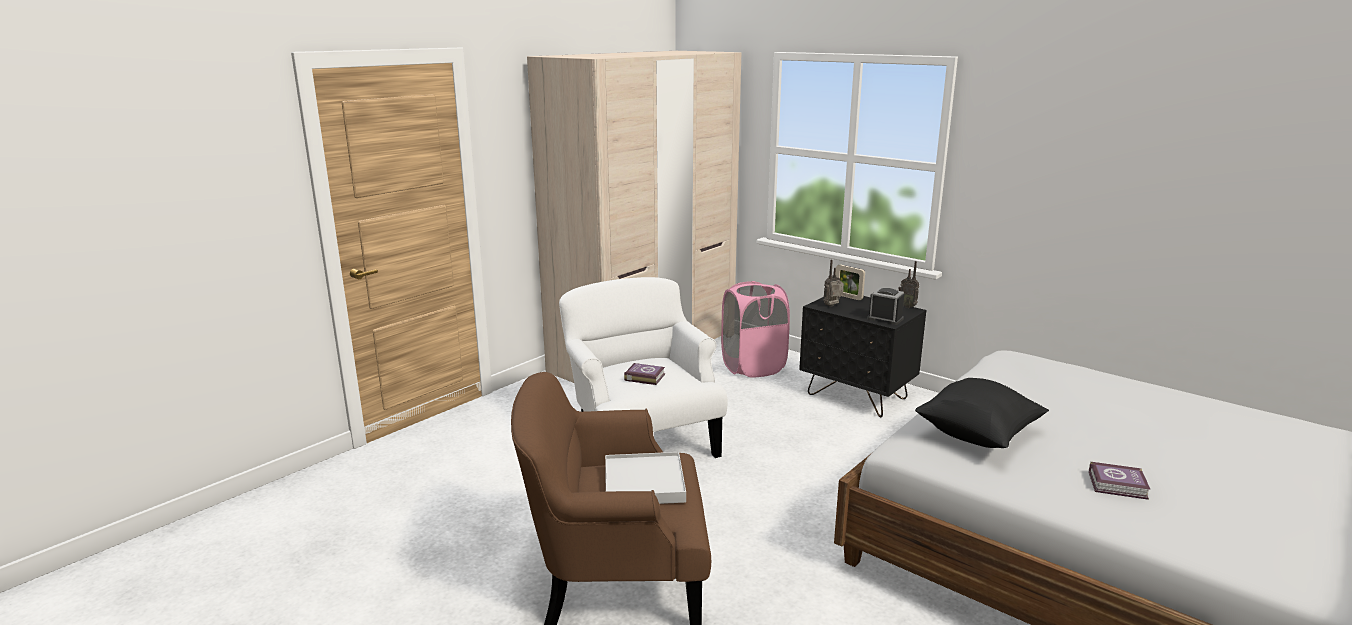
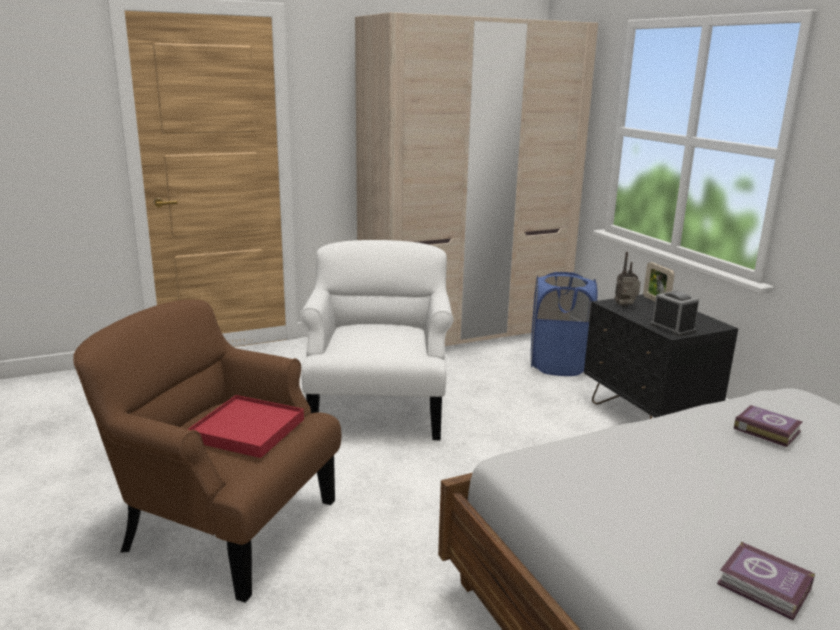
camera: 25 degrees right, 0 degrees up
(644, 377) = (372, 339): book -> book (765, 429)
(644, 483) = (247, 430): white tray -> red tray
(753, 367) = (558, 365): pink laundry basket -> blue laundry basket
(907, 306) = (717, 321): radio -> none
(977, 436) = (631, 472): black pillow -> none

